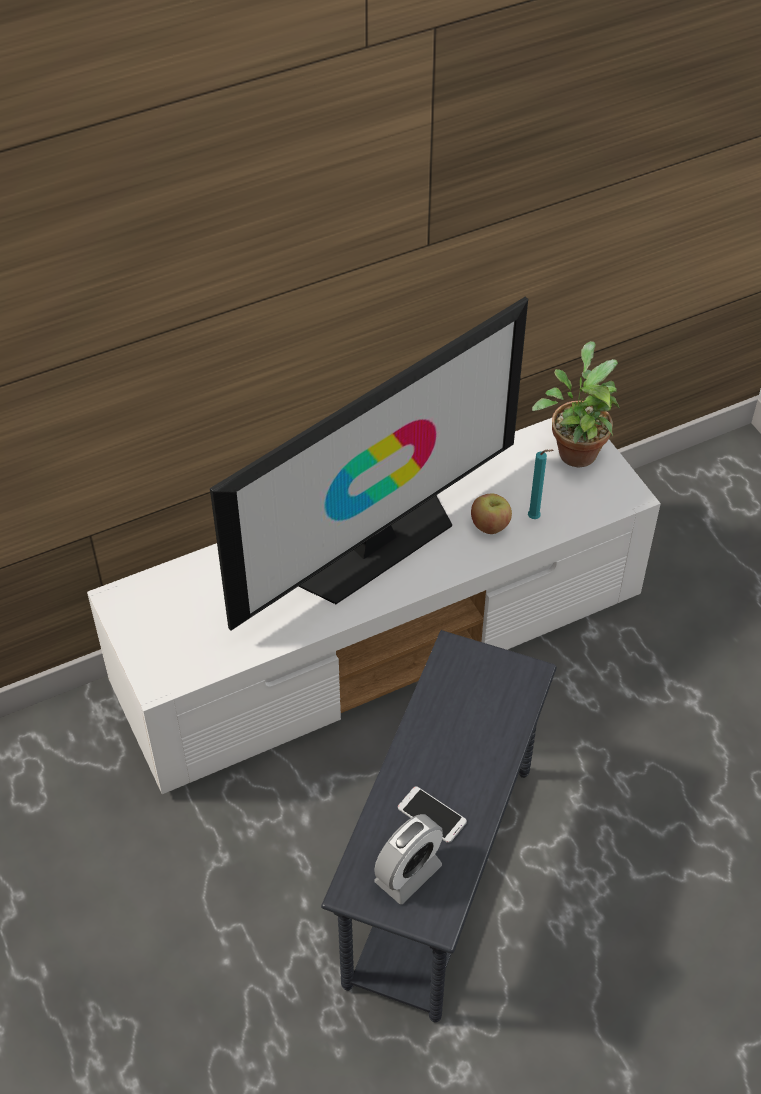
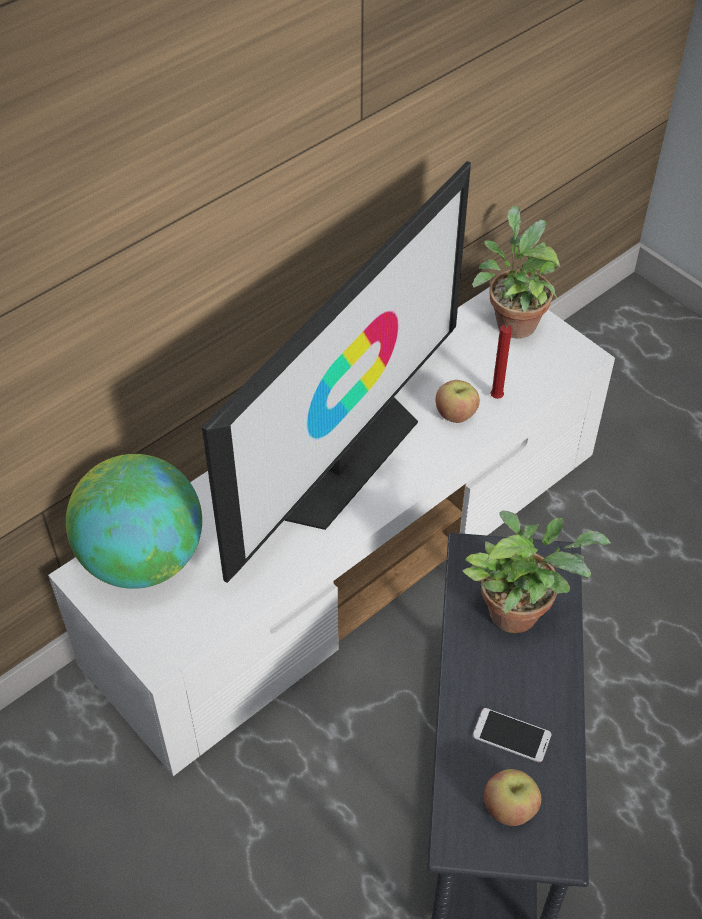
camera: 15 degrees left, 0 degrees up
(170, 595) = (142, 559): none -> globe
(408, 873) = (509, 808): alarm clock -> apple
(478, 711) = (519, 610): none -> potted plant
(535, 518) = (499, 397): turquoise candle -> red candle

